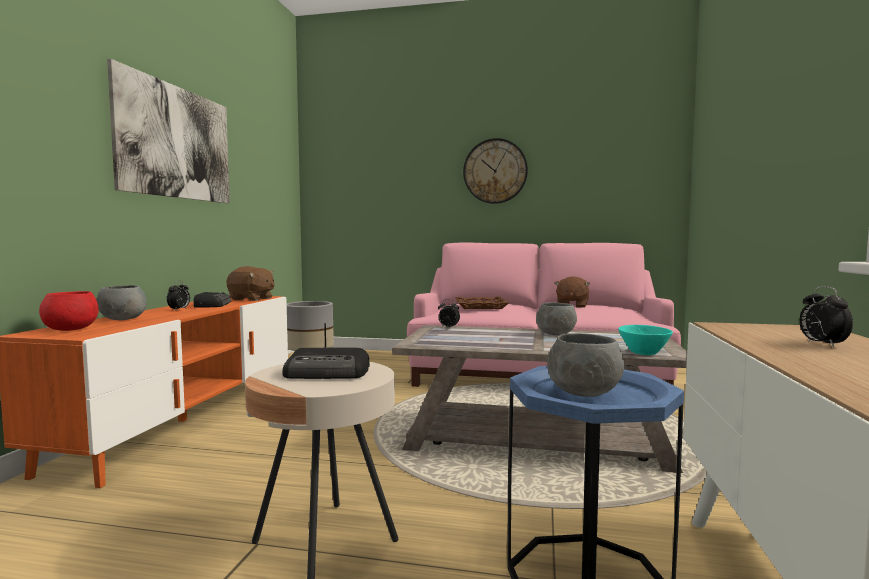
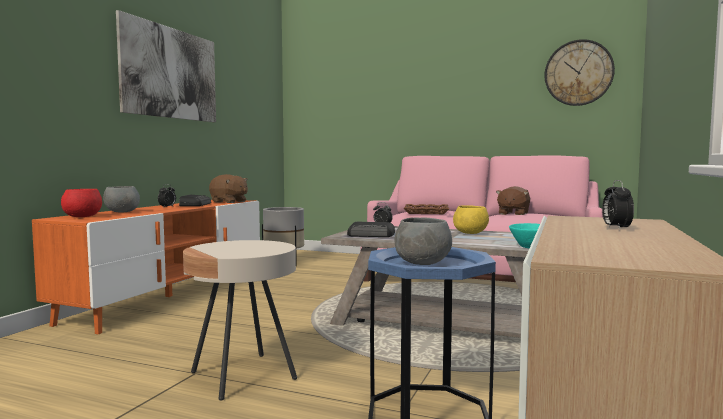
camera: 10 degrees right, 0 degrees up
(328, 373) = (246, 247): radio -> radio (371, 235)
(495, 171) = (453, 90): wall clock -> wall clock (578, 73)
(555, 334) = (470, 233): grey bowl -> yellow bowl

